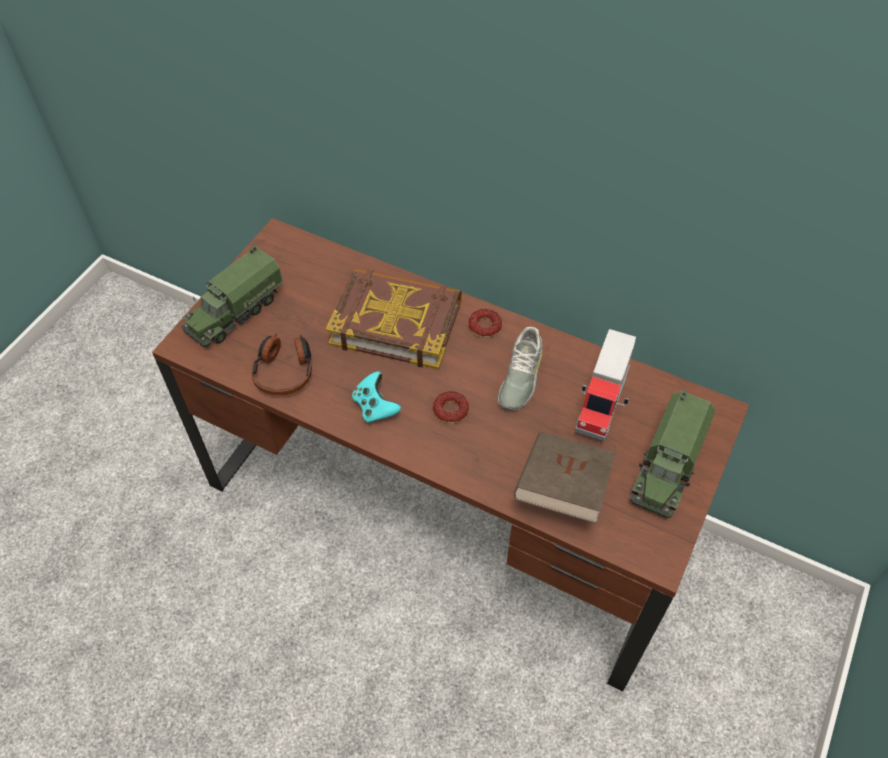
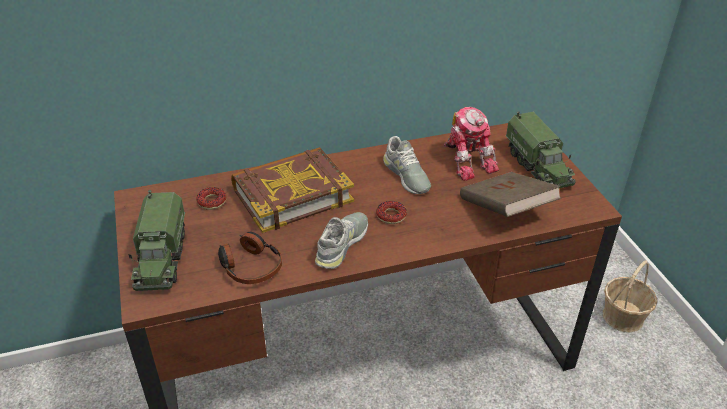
camera: 45 degrees left, 15 degrees down
(375, 406) = (342, 244): turquoise game controller -> grey shoe
(484, 326) = (350, 164): donut -> donut (212, 201)
(603, 404) = (467, 160): toy truck -> toy robot
(744, 691) = (623, 317): none -> basket

